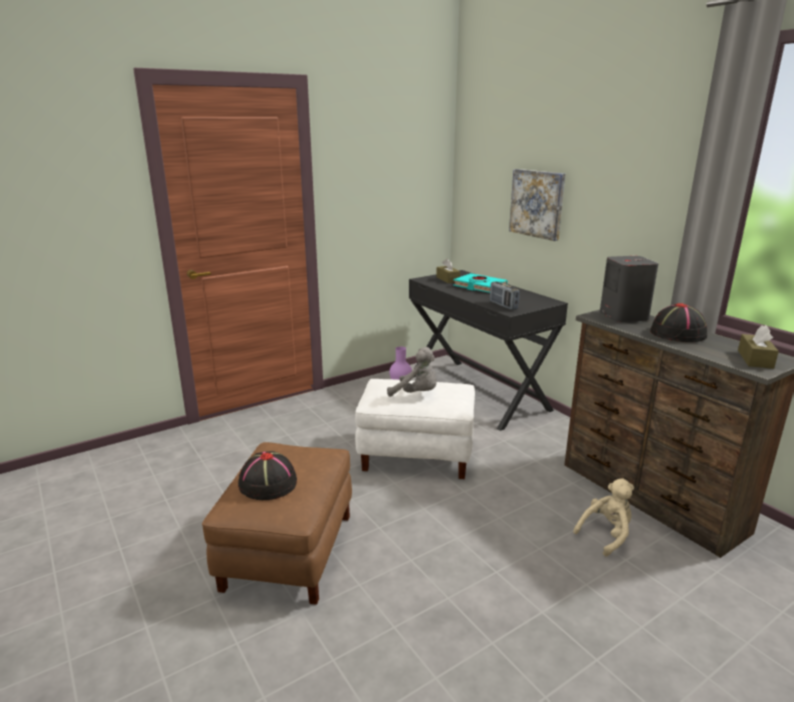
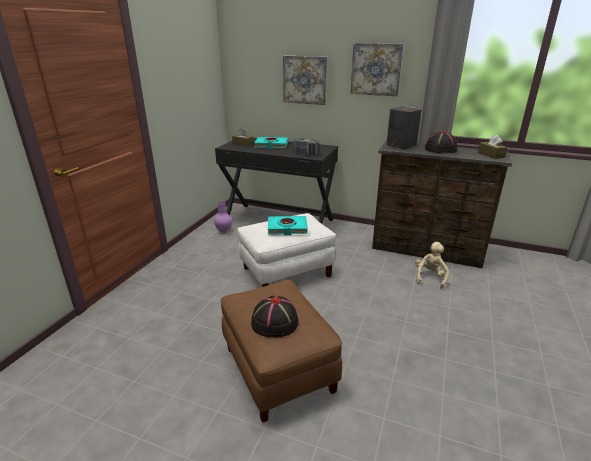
camera: 35 degrees left, 5 degrees up
(416, 394) = (287, 228): grey plush toy -> turquoise book
(625, 197) = (376, 69): none -> picture

